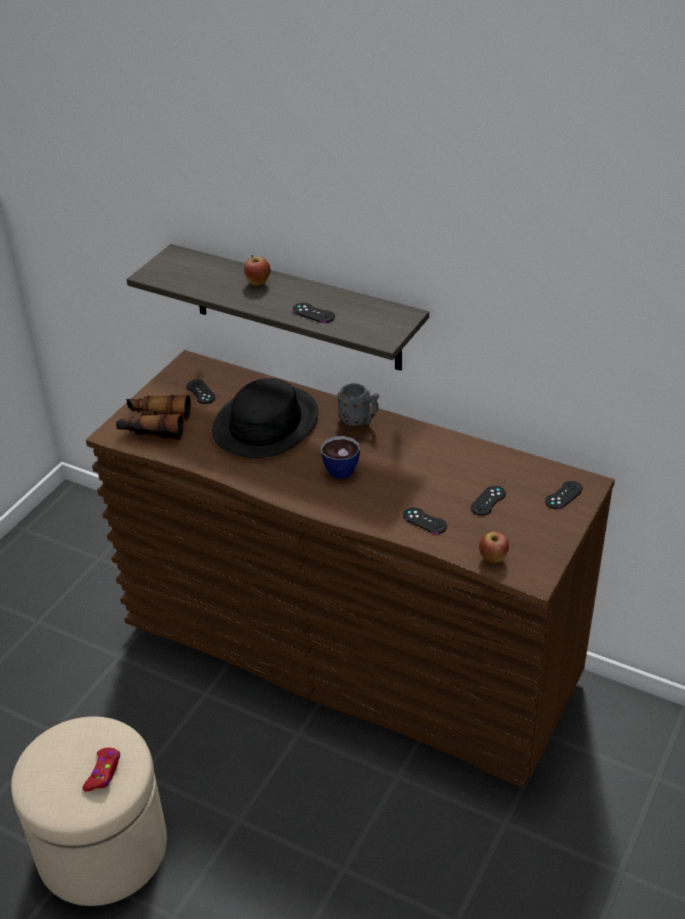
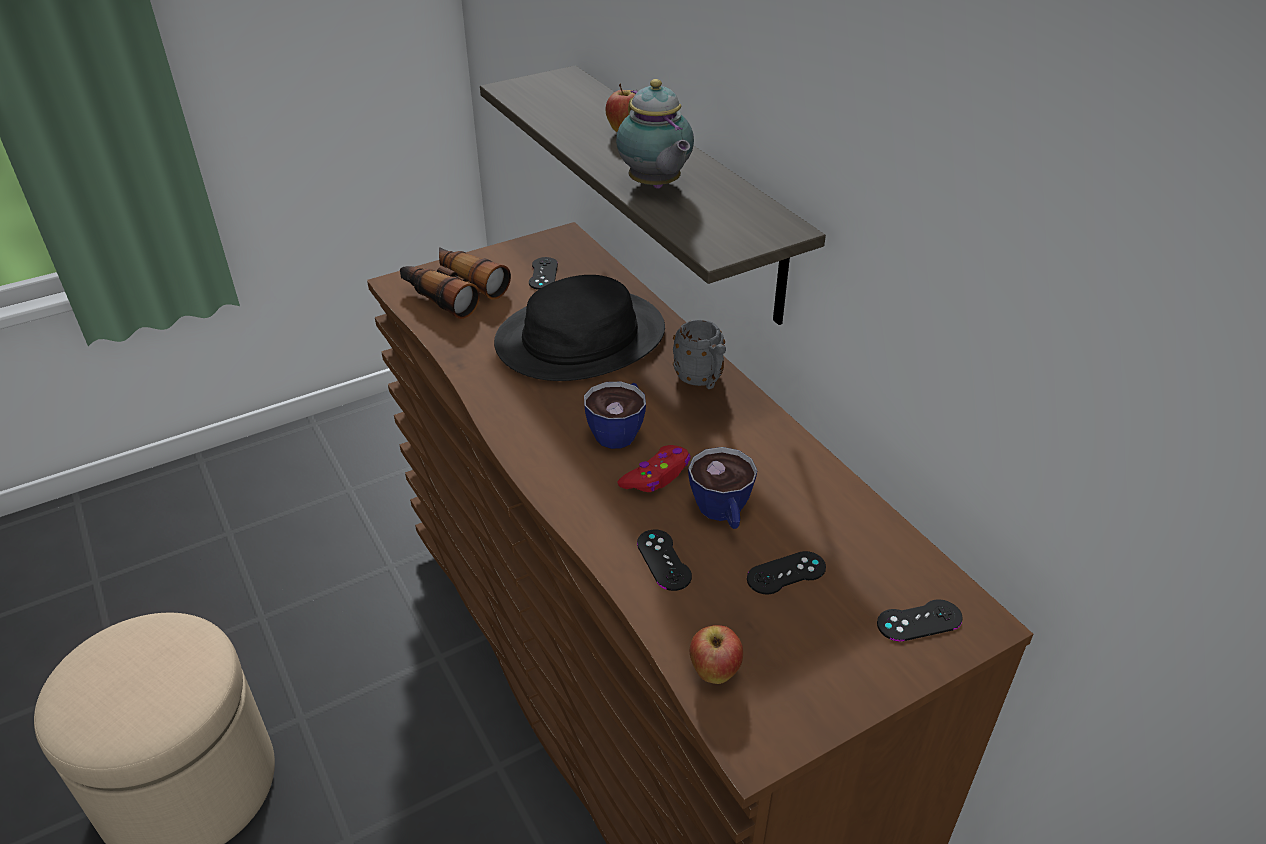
camera: 30 degrees right, 0 degrees up
(103, 773) = (148, 701): red game controller -> red game controller (656, 476)
(313, 313) = (655, 186): black game controller -> teapot
(433, 486) = (722, 514): none -> cup

